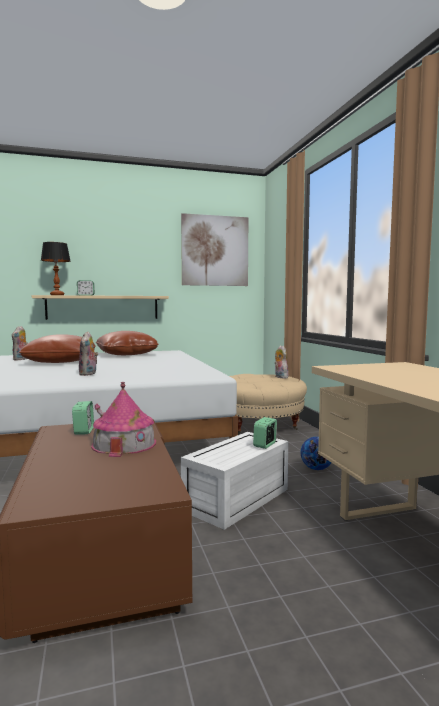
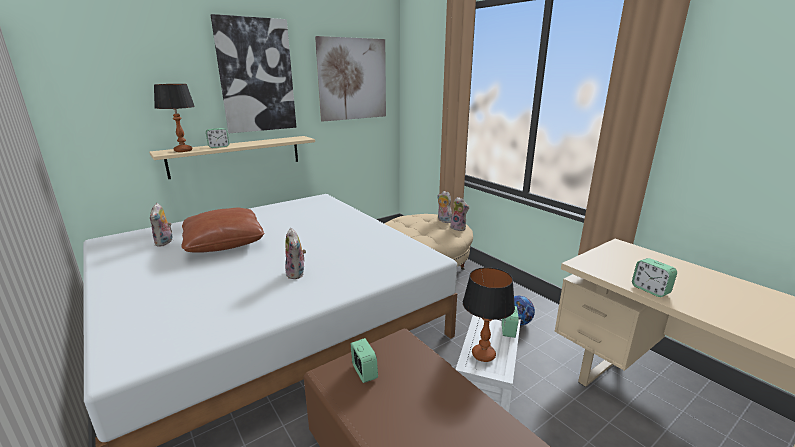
camera: 20 degrees left, 15 degrees up
(124, 444) = (430, 389): toy house -> none
(126, 354) = (281, 212): brown pillow -> none
(127, 243) = (256, 76): none -> picture
(219, 453) = (483, 355): none -> table lamp
(290, 382) = (459, 228): none -> plush toy
(377, 378) = (650, 290): none -> alarm clock

